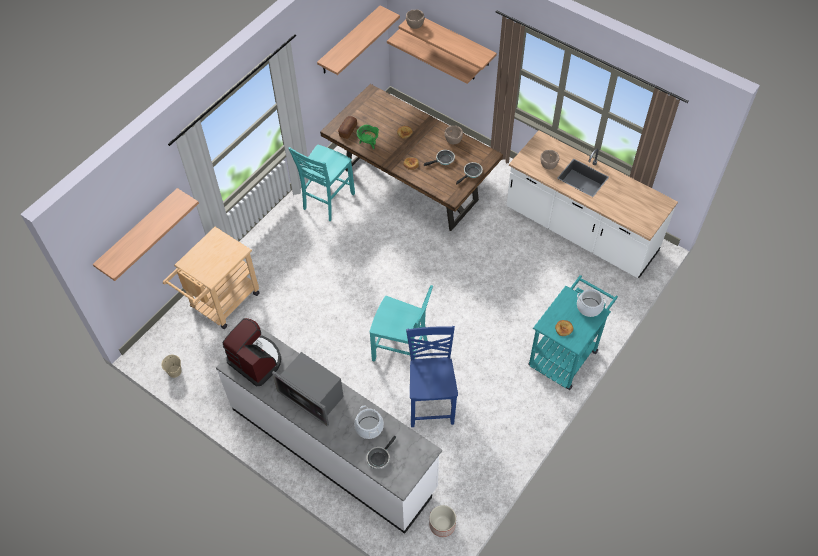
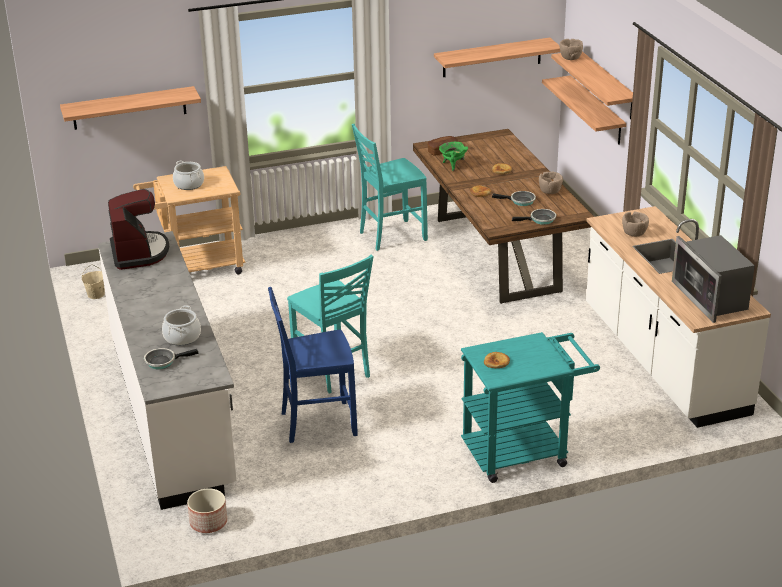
camera: 35 degrees right, 25 degrees down
(313, 396) = (158, 295): microwave -> microwave (711, 297)
(431, 402) = (316, 423): blue chair -> blue chair turned 135 degrees counterclockwise
(589, 307) = (549, 357): cooking pot -> cooking pot (189, 184)

